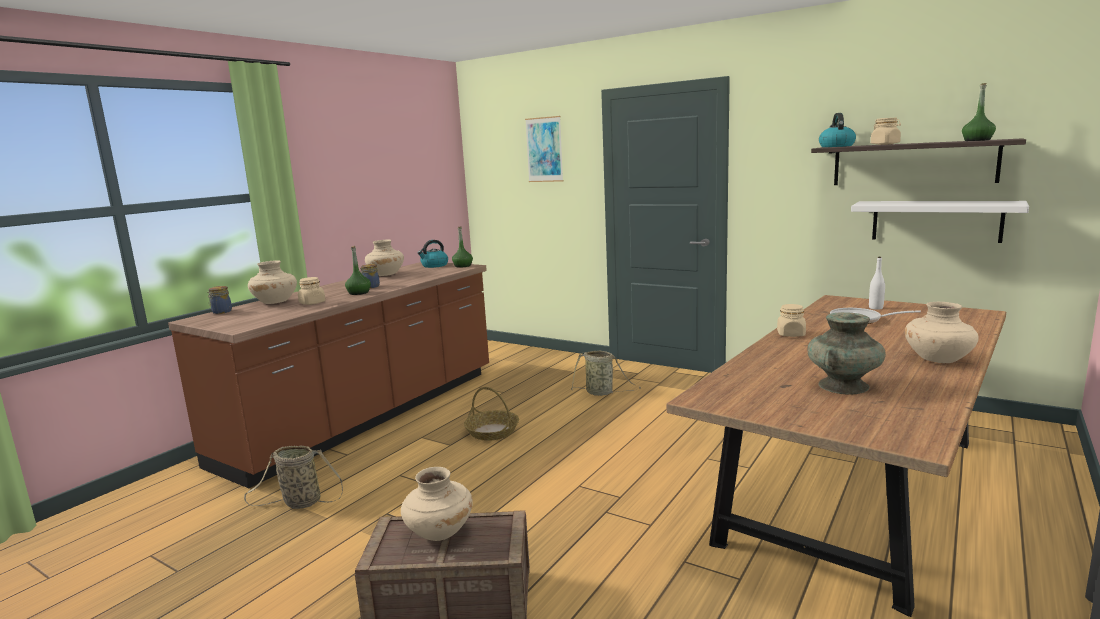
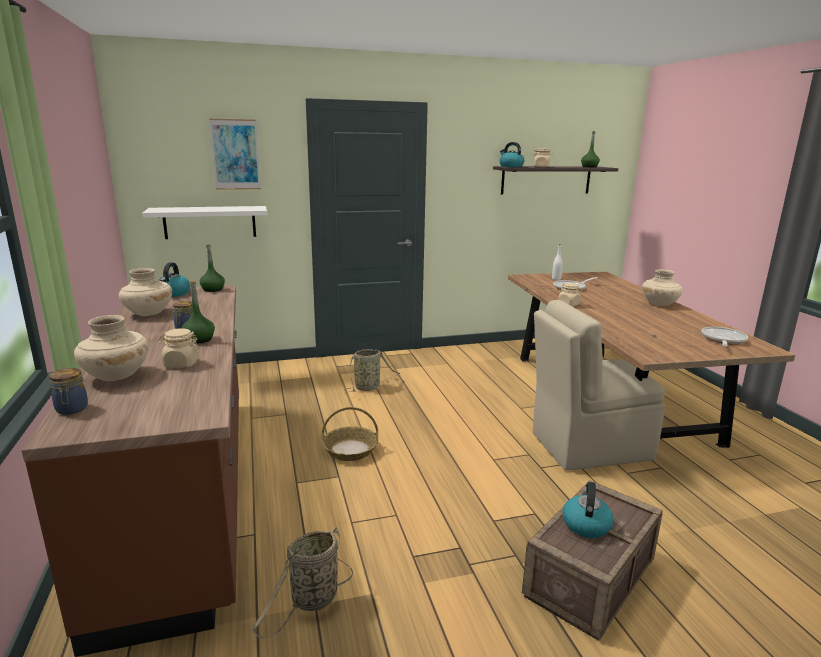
camera: 50 degrees left, 5 degrees up
(439, 532) = (586, 524): beige vase -> kettle
(698, 519) = (587, 446): none -> beige chair
(843, 386) = (672, 328): turquoise vase -> none
(876, 416) = (723, 340): none -> frying pan
(935, 221) = (556, 218): white shelf -> white shelf (210, 222)

